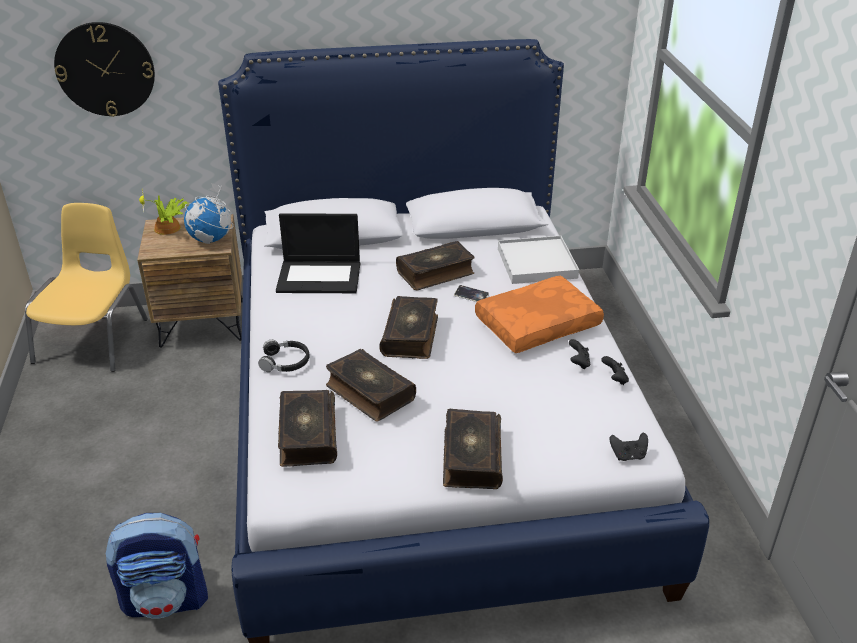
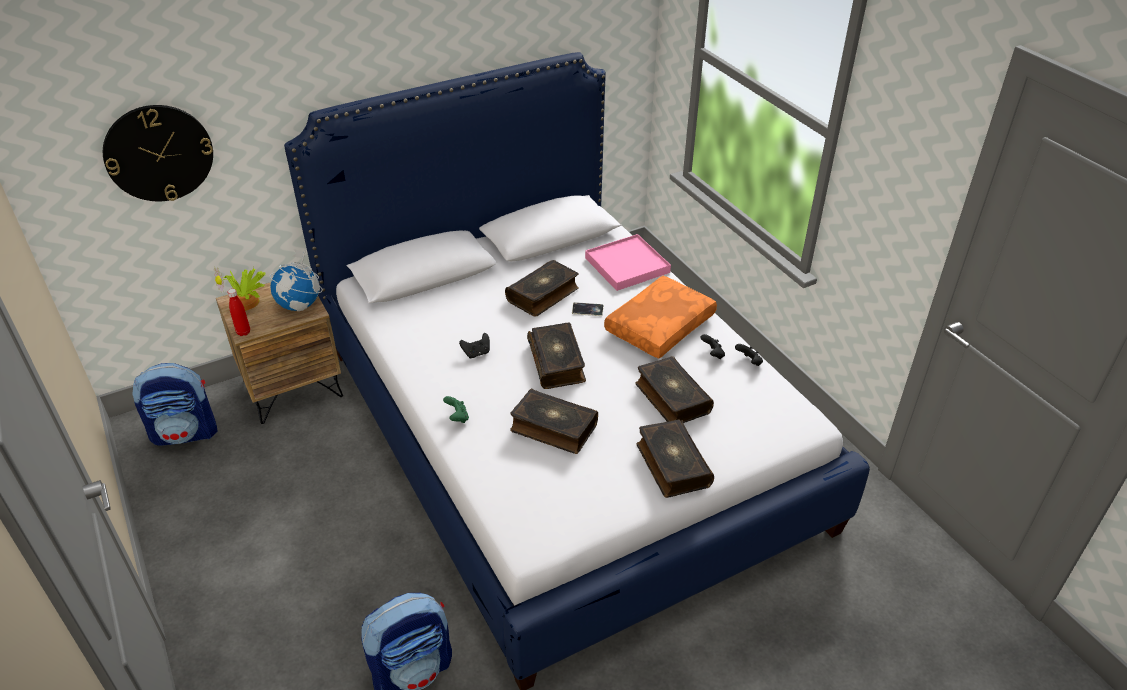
camera: 20 degrees left, 5 degrees up
(94, 340) = (186, 433): yellow chair -> backpack
(150, 251) = (243, 332): none -> red bottle
(285, 362) = (457, 417): black headphones -> green game controller
(307, 436) = (522, 484): book -> book (671, 398)
(320, 276) = (438, 322): laptop -> none
(537, 263) = (627, 265): white tray -> pink tray
(628, 455) = (794, 428): black game controller -> black game controller (476, 353)

